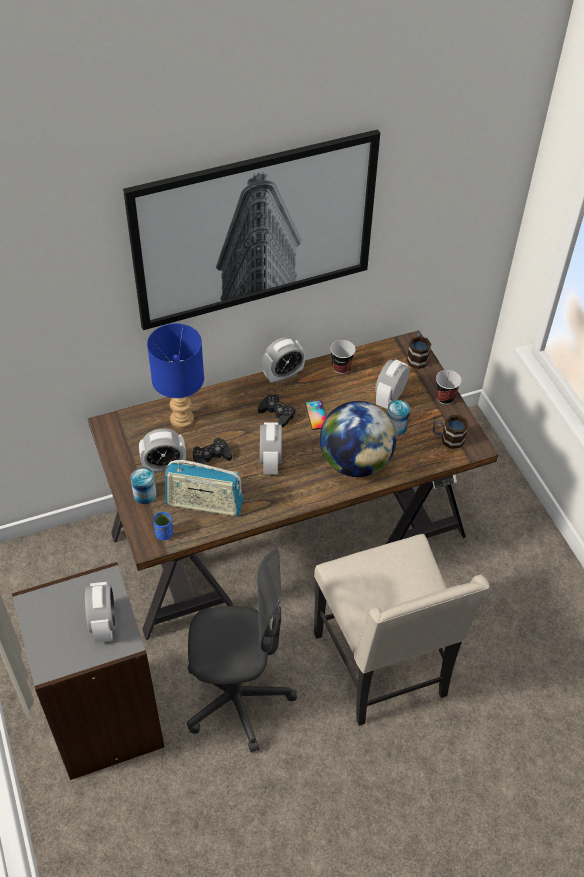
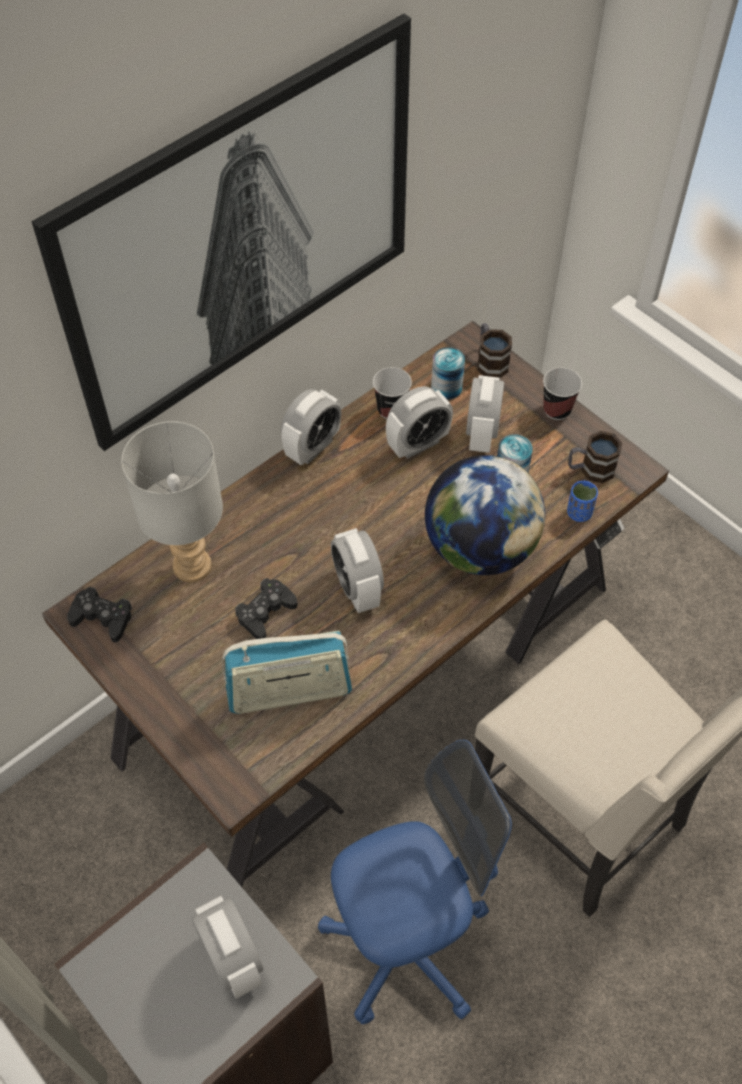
camera: 20 degrees left, 5 degrees up
(145, 495) = (190, 709): can -> can (446, 387)
(164, 466) = (199, 651): alarm clock -> alarm clock (418, 444)
(164, 534) = (249, 763): blue cup -> blue cup (579, 513)
(181, 420) = (191, 567): blue table lamp -> grey table lamp
(237, 699) = (405, 945): grey office chair -> blue office chair
(277, 413) = (331, 510): black game controller -> black game controller (102, 618)
(316, 415) = (390, 494): phone -> none

